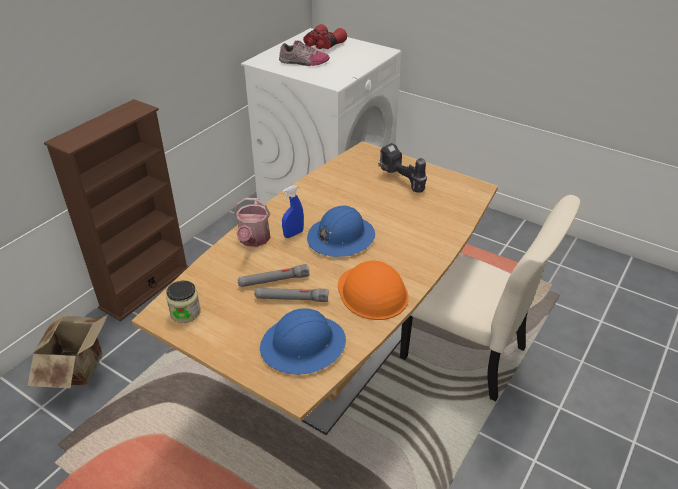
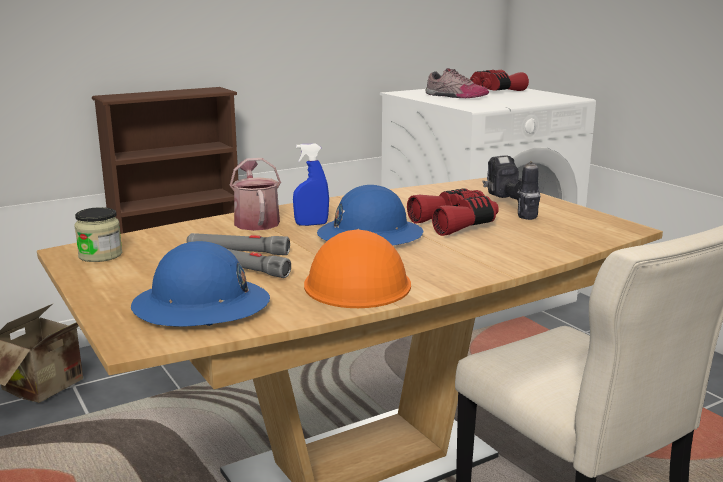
camera: 25 degrees right, 20 degrees down
(253, 240) = (256, 221): watering can -> watering can turned 135 degrees clockwise
(381, 208) = (456, 223): none -> red binoculars

